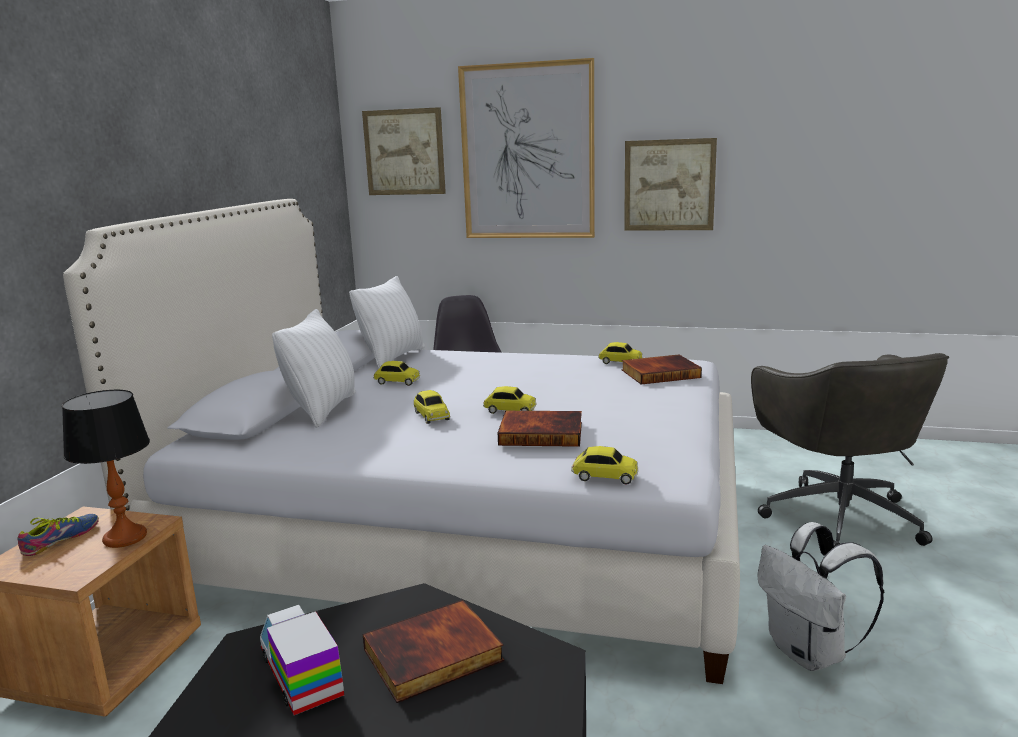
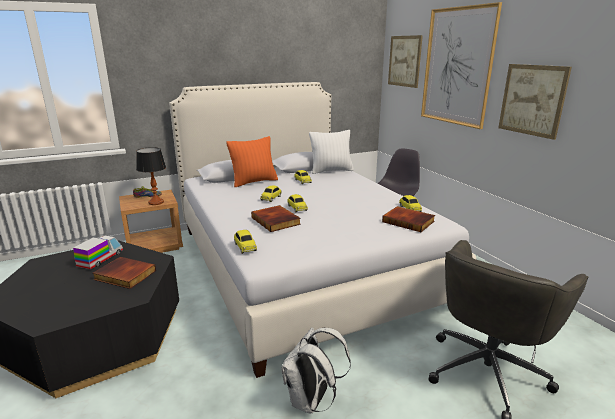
camera: 50 degrees right, 5 degrees up
(323, 410) = (254, 182): white pillow -> orange pillow

